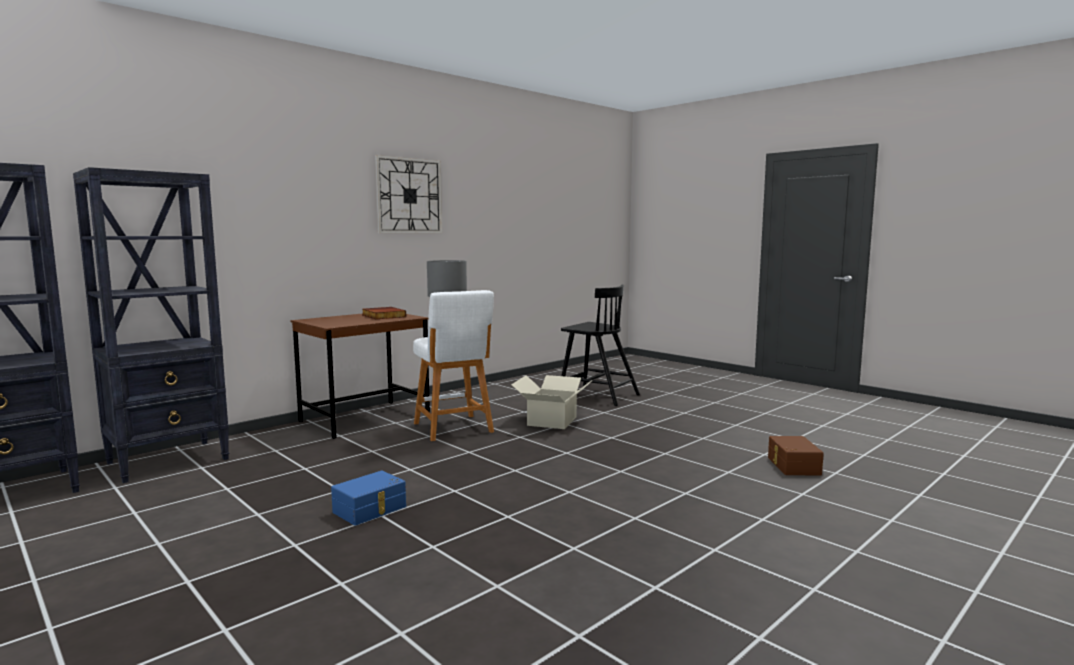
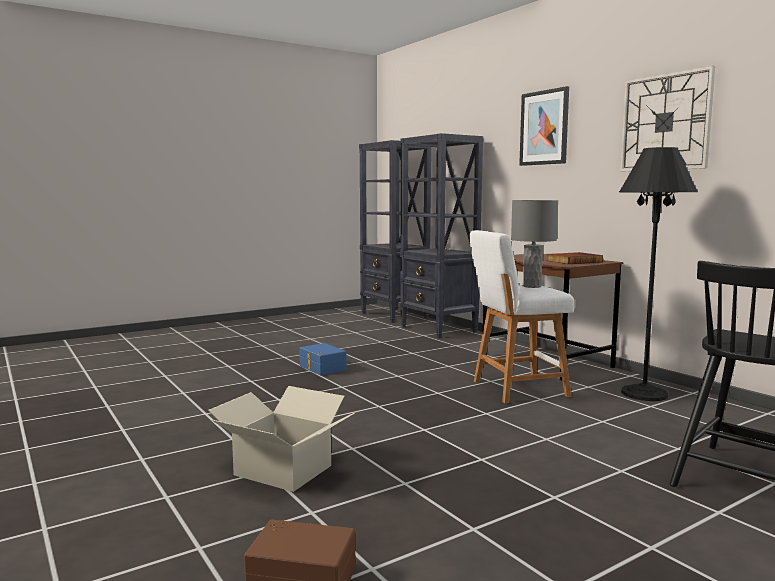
camera: 100 degrees right, 0 degrees up
(284, 182) = (544, 128): none -> picture
(460, 400) = (644, 394): none -> black floor lamp
(551, 421) = (558, 432): cardboard box -> cardboard box (283, 470)

